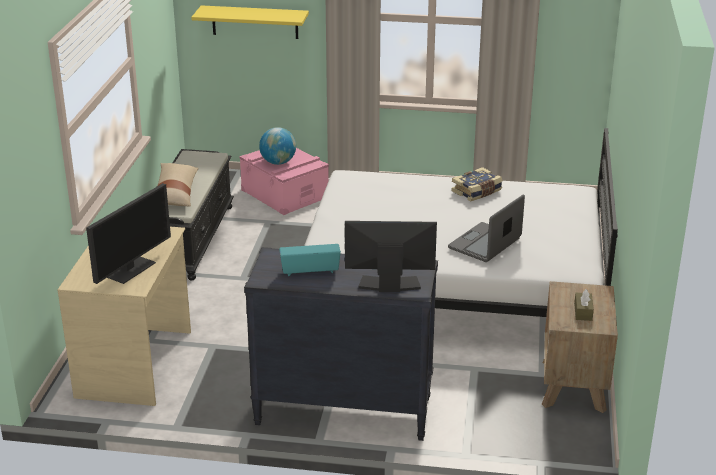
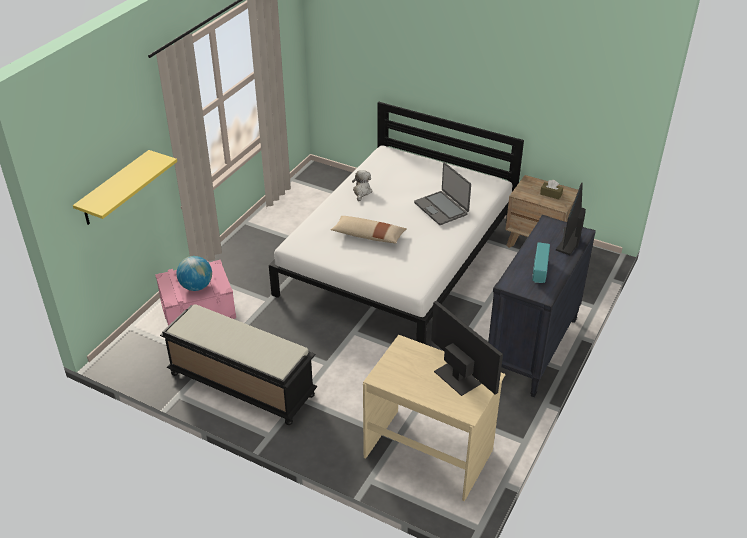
camera: 70 degrees left, 10 degrees up
(176, 193) = (255, 349): beige pillow -> beige pillow (368, 236)
(477, 192) = (362, 192): book -> plush toy

